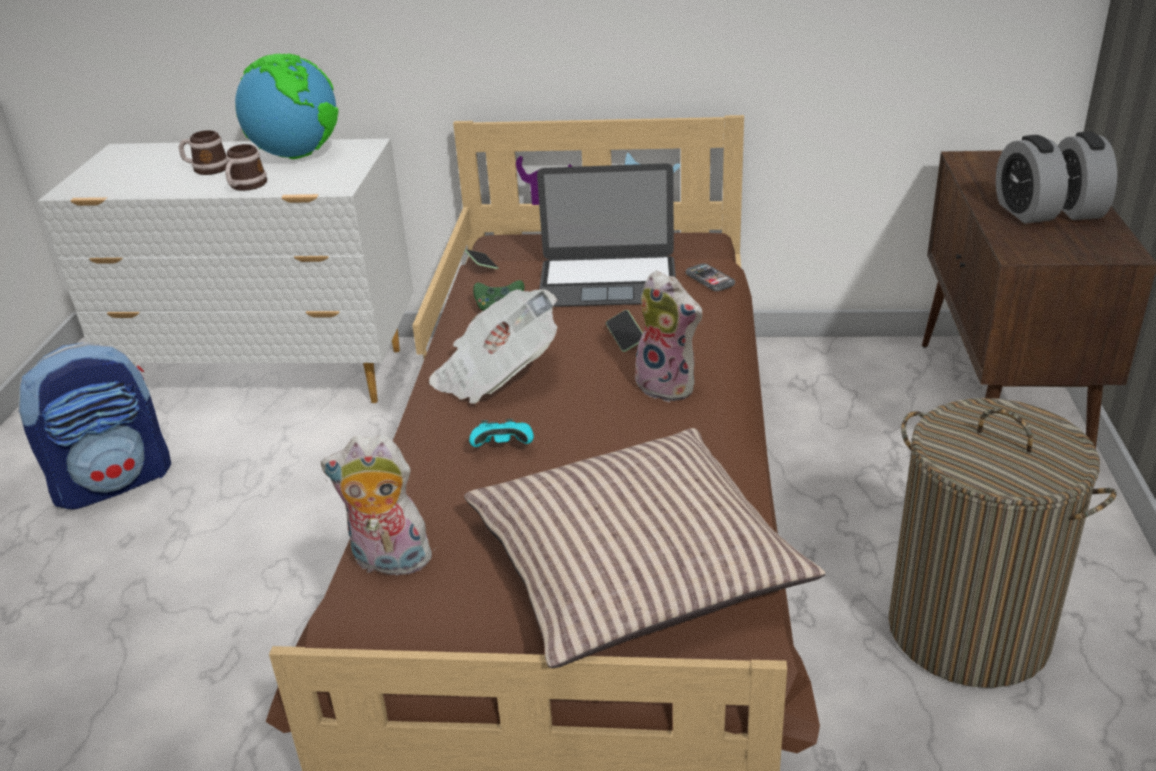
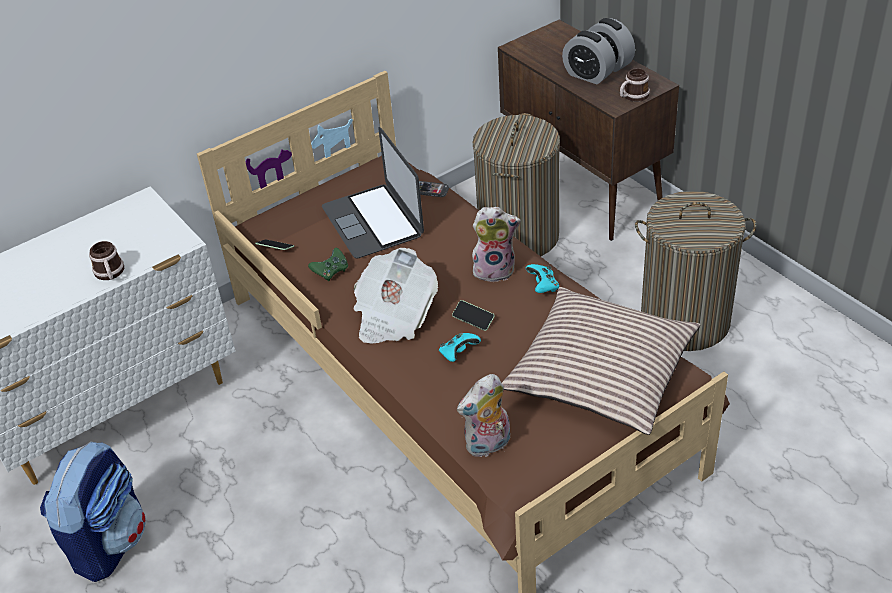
camera: 40 degrees left, 10 degrees up
(206, 169) = (48, 275): mug -> mug (632, 97)
(296, 155) = (102, 232): globe -> none
(608, 281) = (373, 221): laptop -> laptop turned 105 degrees clockwise
(625, 337) = (433, 253): phone -> phone (473, 319)
(701, 430) = (543, 286): none -> turquoise game controller
(850, 419) = (518, 236): none -> laundry basket

